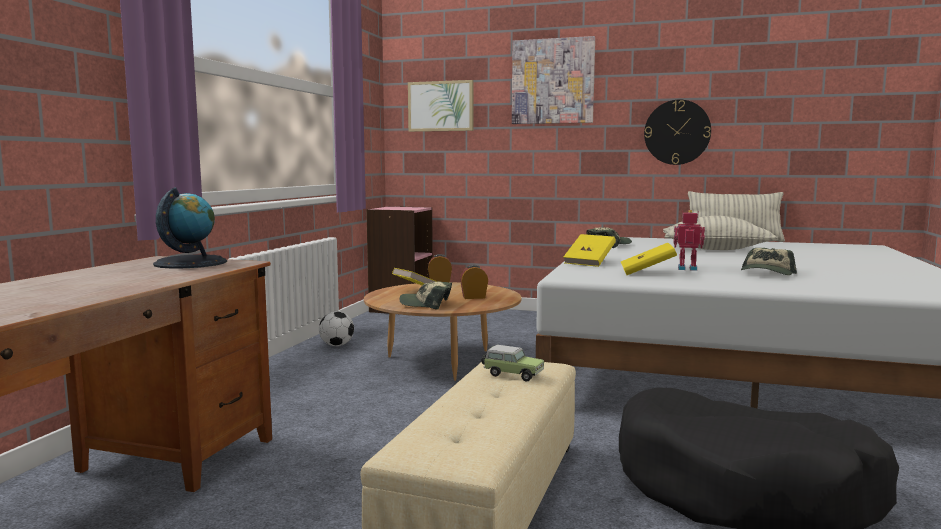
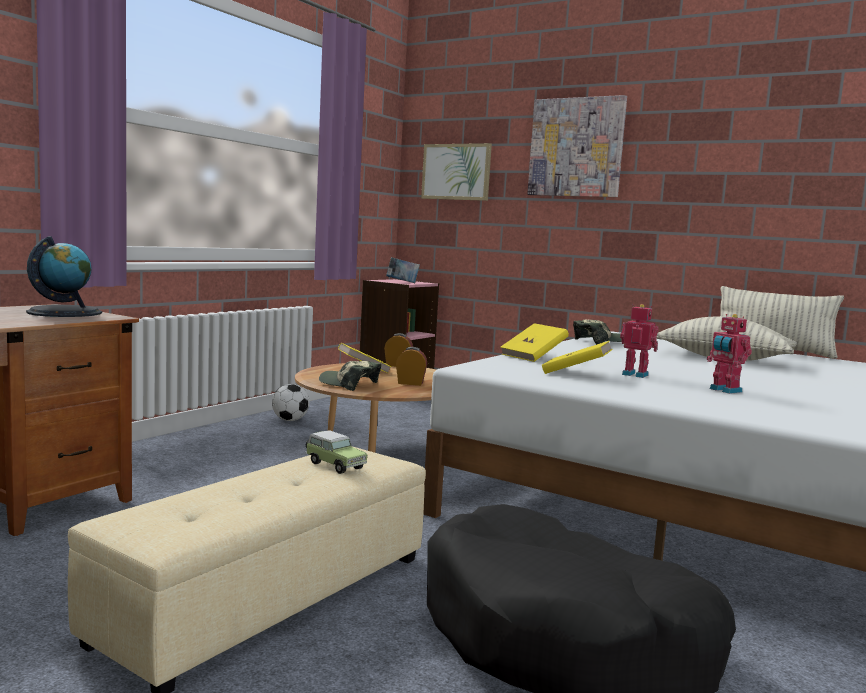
camera: 15 degrees right, 0 degrees up
(403, 208) = (402, 282): none -> book
(677, 132) = (715, 213): wall clock -> none
(767, 273) = (724, 390): cap -> toy robot

